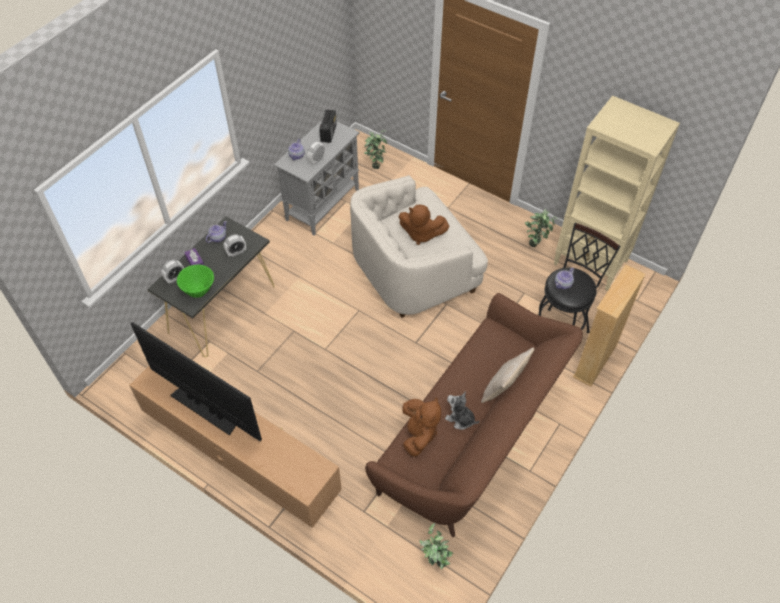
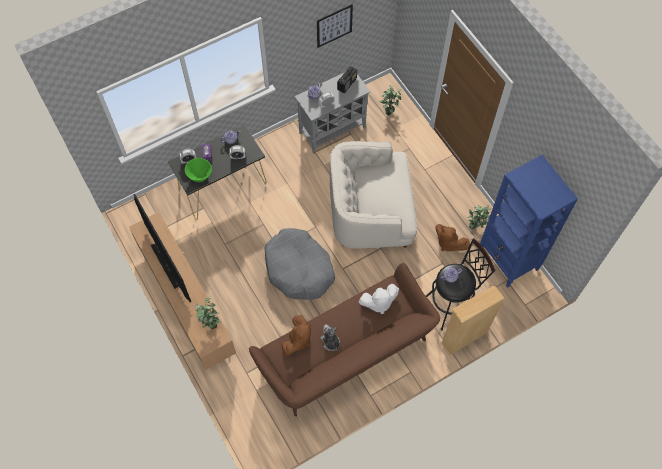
camera: 25 degrees right, 10 degrees up
(295, 60) = (334, 25): none -> picture
(364, 363) = (299, 269): none -> grey dog bed
(421, 234) = (377, 192): brown plush toy -> brown plush toy (448, 243)
(435, 560) = (275, 425): potted plant -> potted plant (210, 322)
(490, 351) = (378, 303): none -> white plush toy
(503, 388) = (372, 333): beige pillow -> none
(591, 263) = (508, 260): beige bookcase -> blue bookcase

